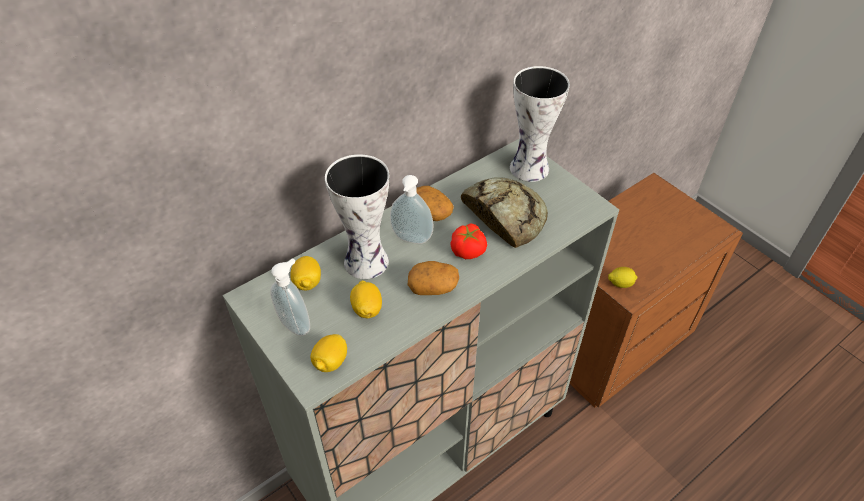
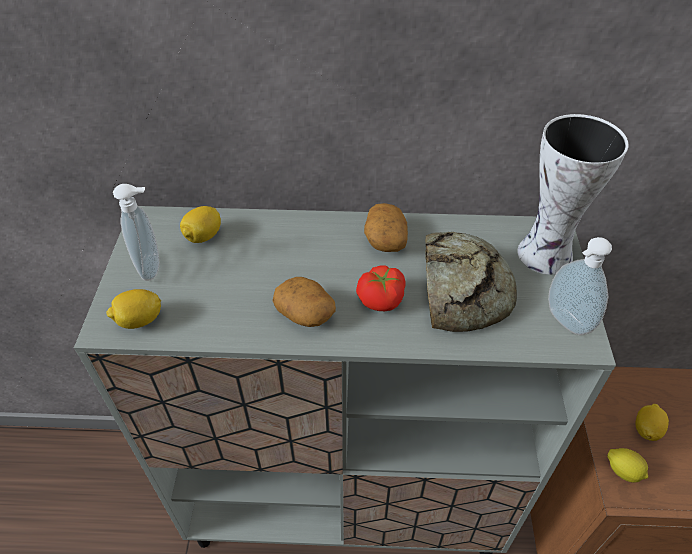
camera: 40 degrees right, 0 degrees up
(367, 263) = (272, 251): vase -> none
(367, 309) = (223, 293): lemon -> lemon (646, 429)
(411, 240) = (336, 254): soap dispenser -> soap dispenser (564, 322)

